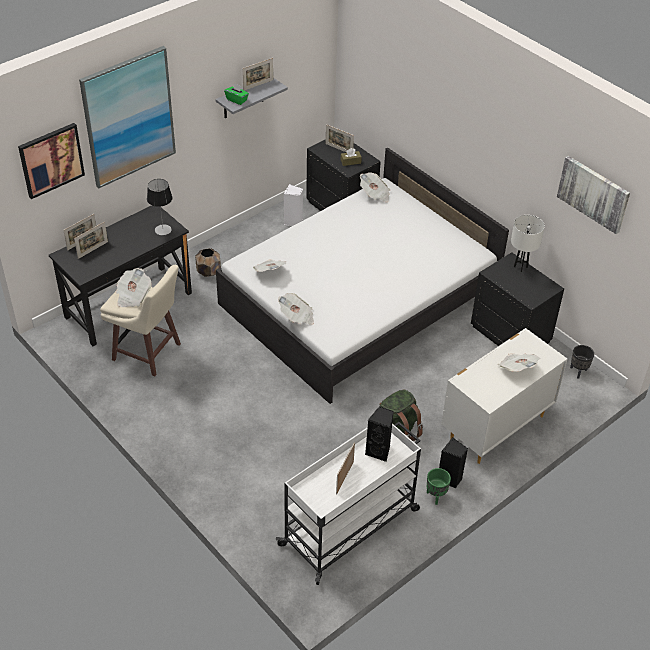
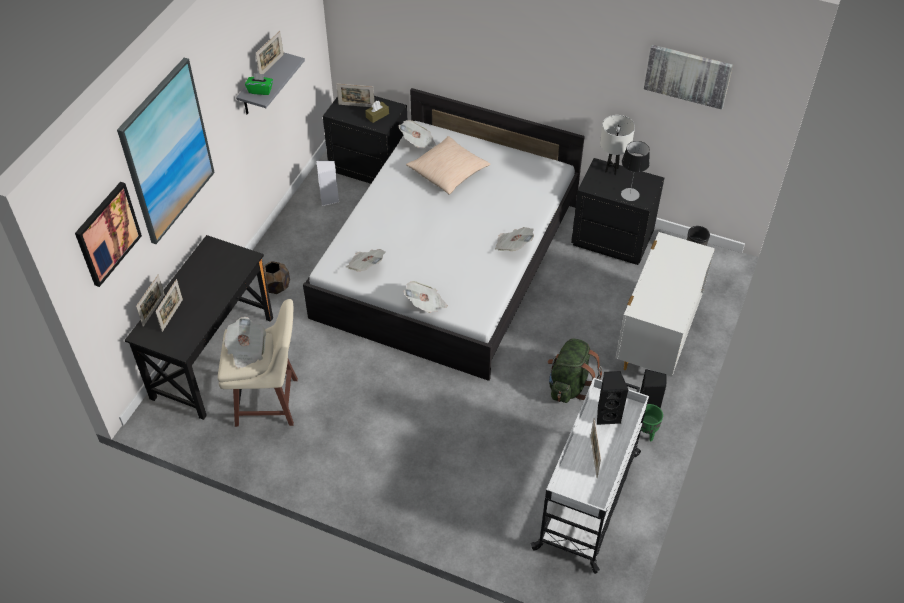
camera: 25 degrees left, 5 degrees up
(163, 230) = (234, 263): table lamp -> table lamp (630, 194)
(384, 225) = (448, 172): none -> beige pillow
(517, 368) = (677, 276): newspaper -> newspaper (513, 246)

